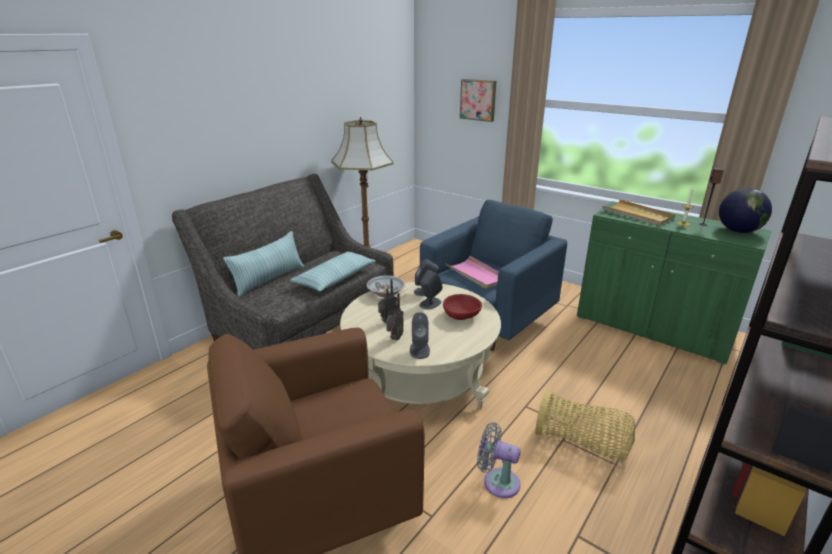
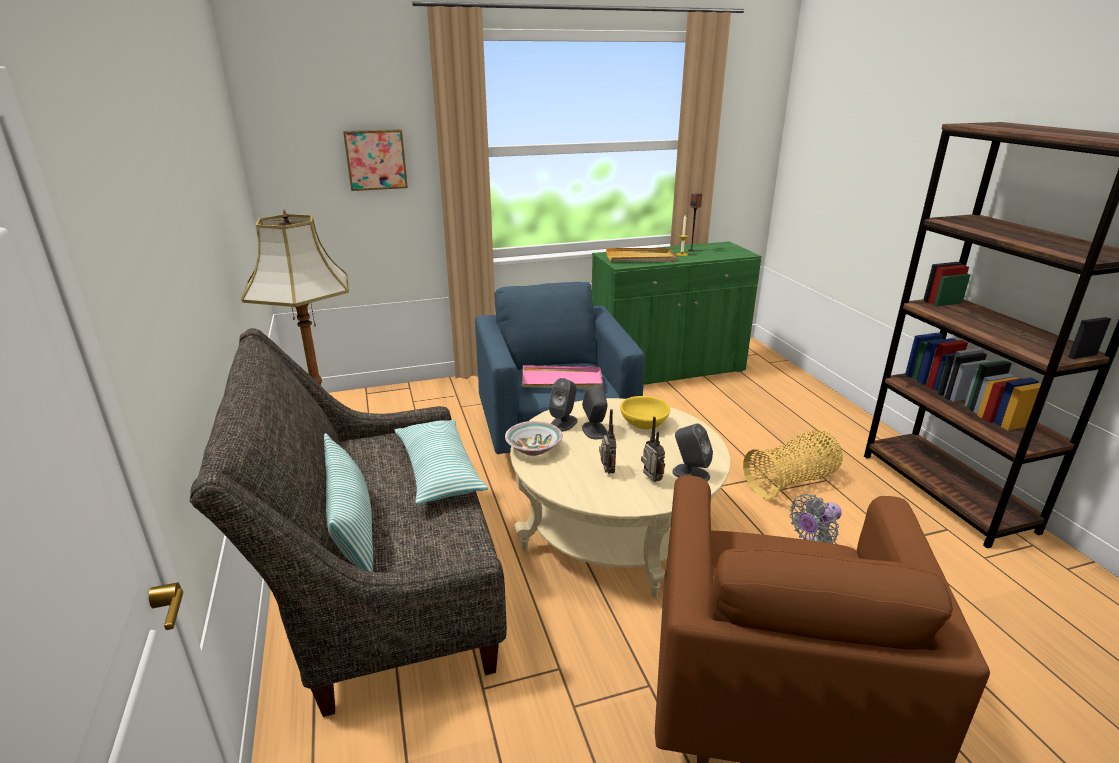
camera: 55 degrees left, 0 degrees up
(461, 316) = (644, 424): red bowl -> yellow bowl
(738, 231) = (719, 248): globe -> none

